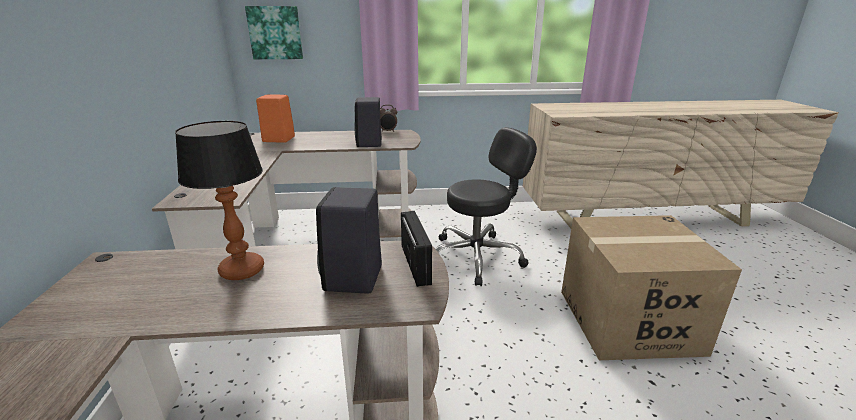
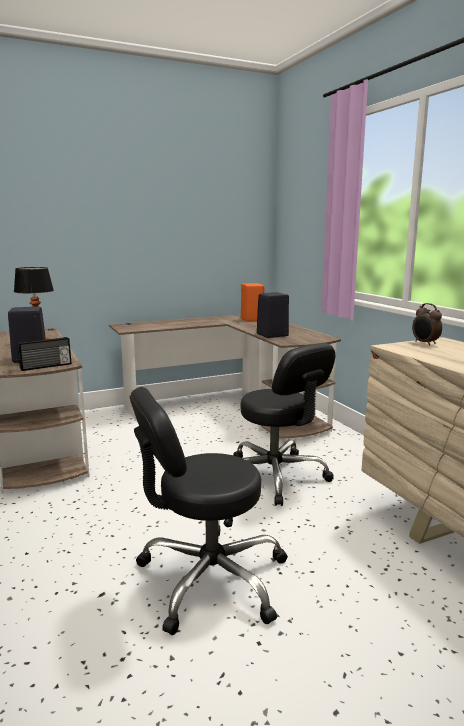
camera: 70 degrees right, 10 degrees down
(275, 33) = (293, 236): picture -> none
(388, 131) = (320, 334): alarm clock -> alarm clock (425, 343)
(628, 321) = (205, 581): cardboard box -> black office chair

